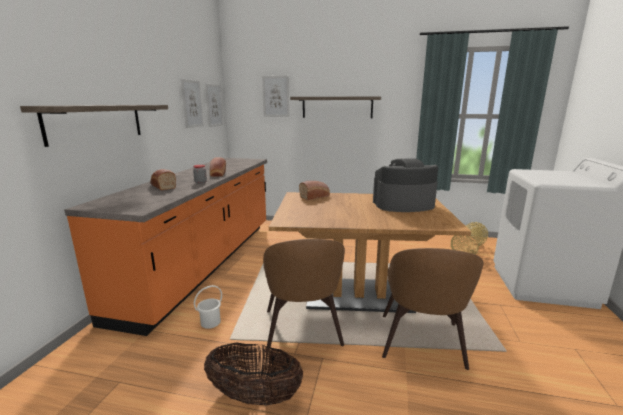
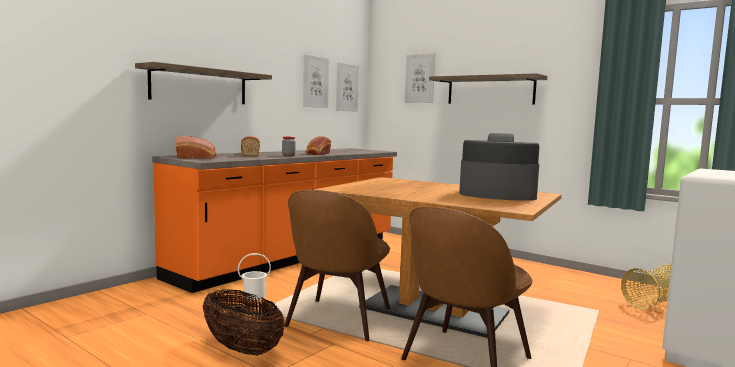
camera: 25 degrees right, 10 degrees down
(315, 196) = (404, 181): bread -> bread (197, 157)

